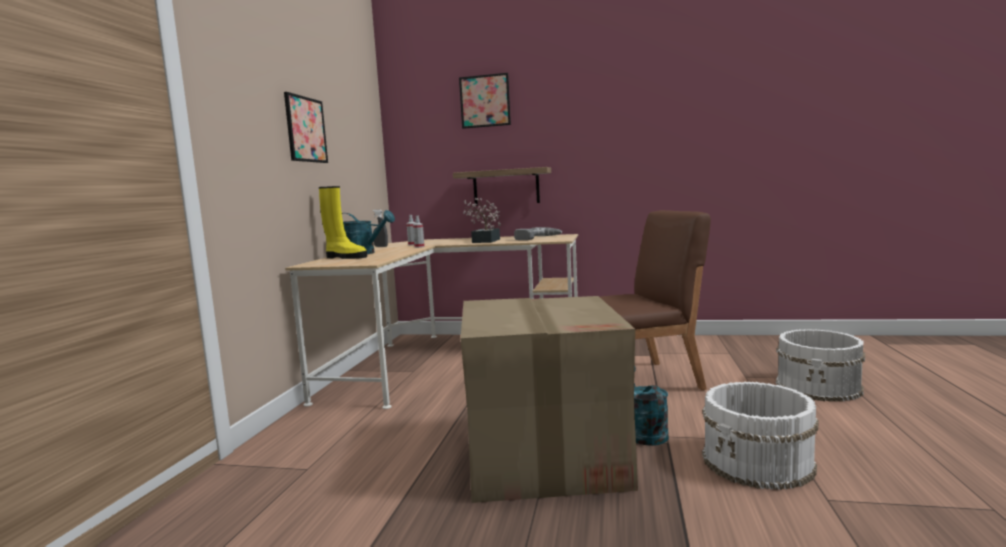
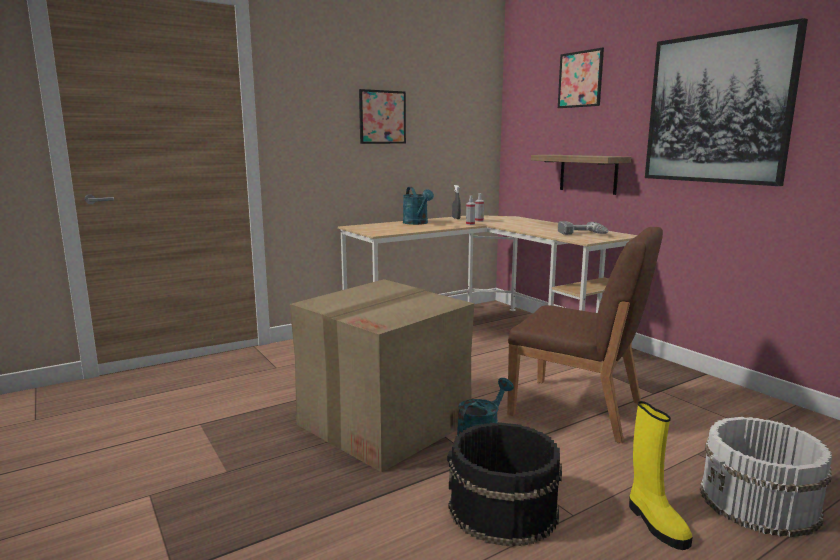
camera: 45 degrees right, 5 degrees up
(345, 257) = (393, 224): yellow boot -> yellow boot (655, 523)
(484, 241) = (531, 228): potted plant -> none
(625, 124) = (717, 108): none -> picture
(758, 462) = (503, 510): white bucket -> black bucket

